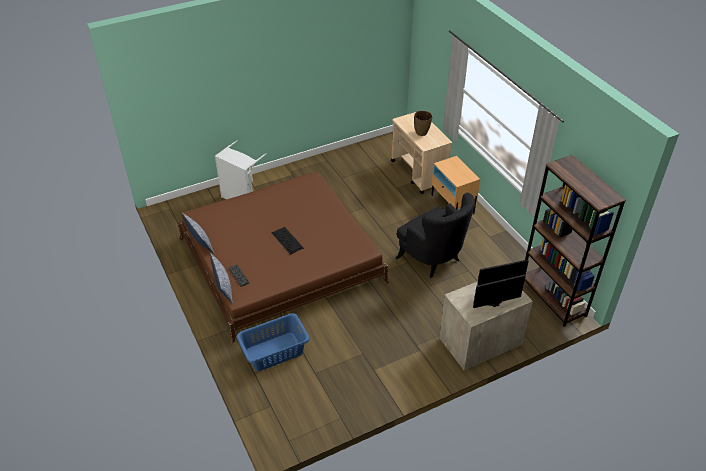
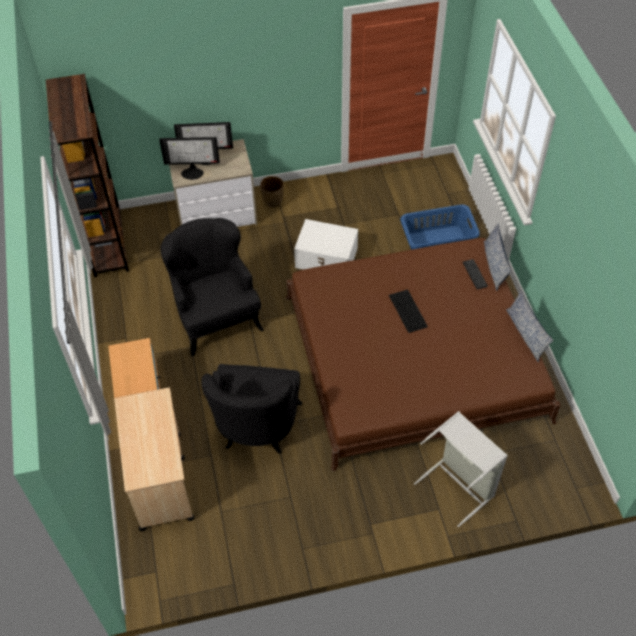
camera: 165 degrees left, 10 degrees up
(367, 319) = (327, 258): none -> white storage box
(374, 203) = (257, 429): none -> black armchair
(421, 132) = (151, 430): brown vase -> brown vase (273, 203)

